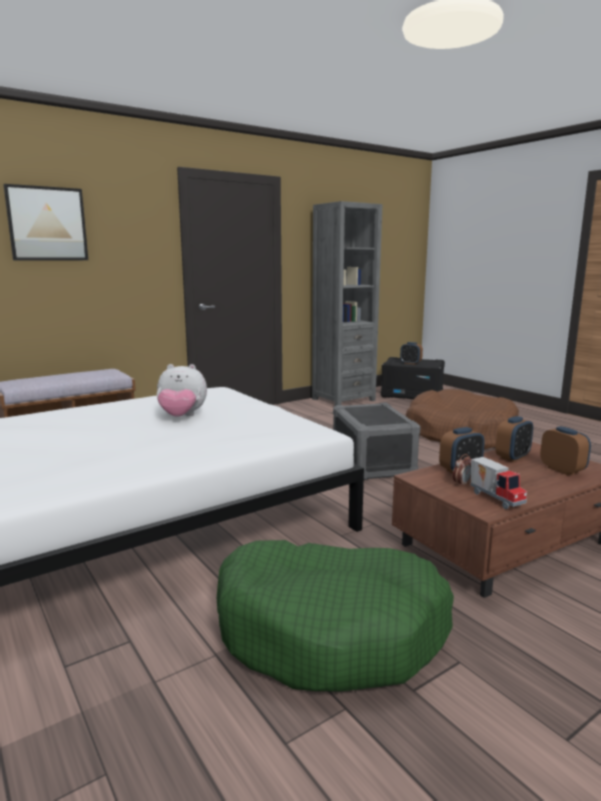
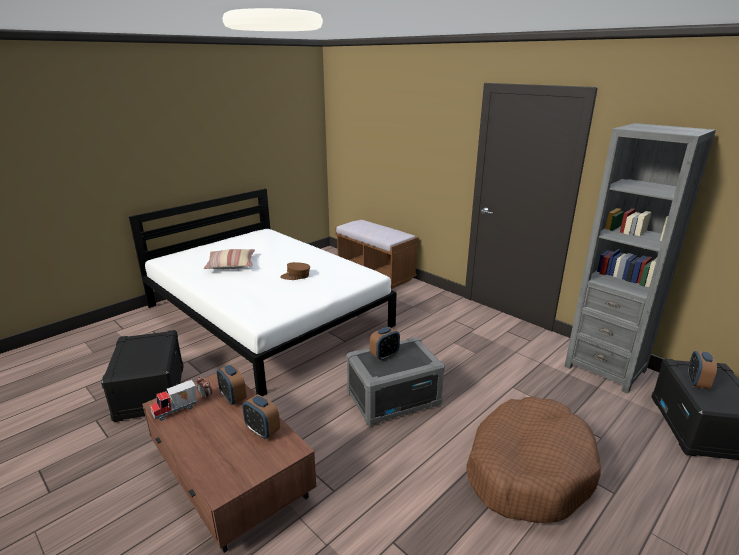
camera: 80 degrees right, 10 degrees up
(47, 224) = (396, 128): picture -> none
(77, 453) = (231, 265): none -> pillow
(182, 417) = (296, 276): plush toy -> brown cap
(331, 630) = (150, 392): green dog bed -> black storage box
(562, 470) = (227, 459): alarm clock -> alarm clock (384, 355)

